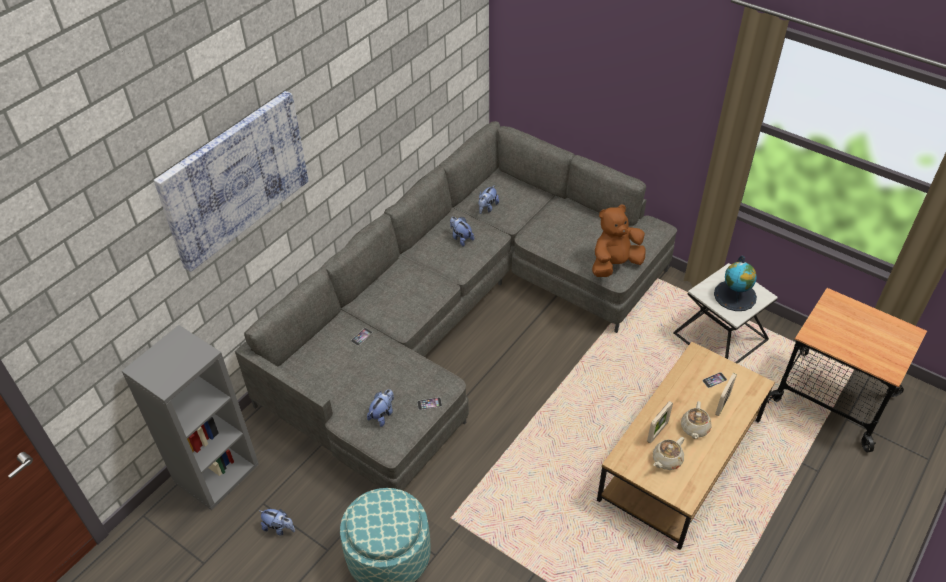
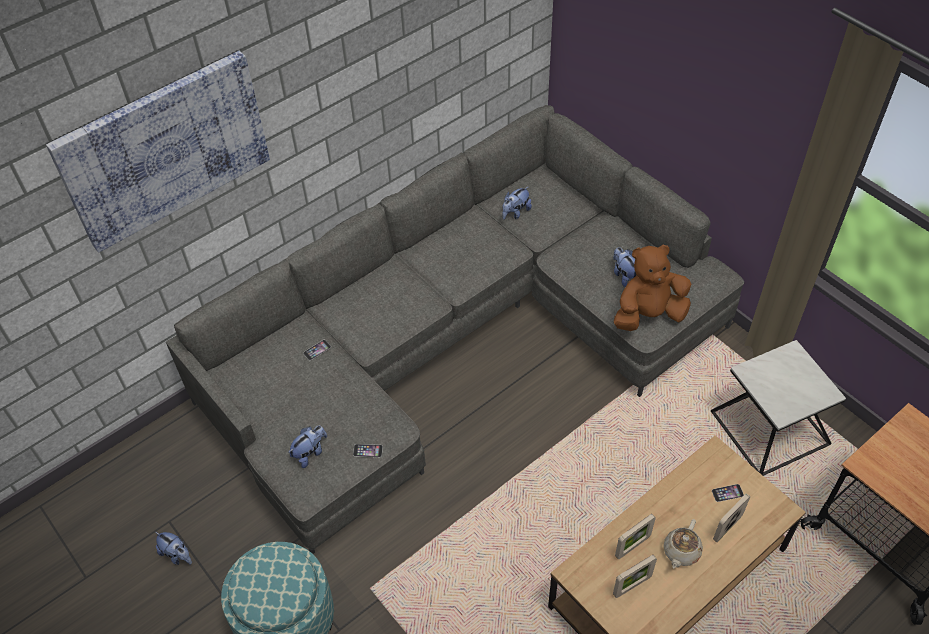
camera: 15 degrees right, 5 degrees up
(216, 472) = (130, 472): grey bookcase -> none
(461, 238) = (471, 246): plush toy -> plush toy (624, 275)
(666, 460) = (632, 586): beige teapot -> picture frame
(735, 295) = (790, 386): globe -> none

